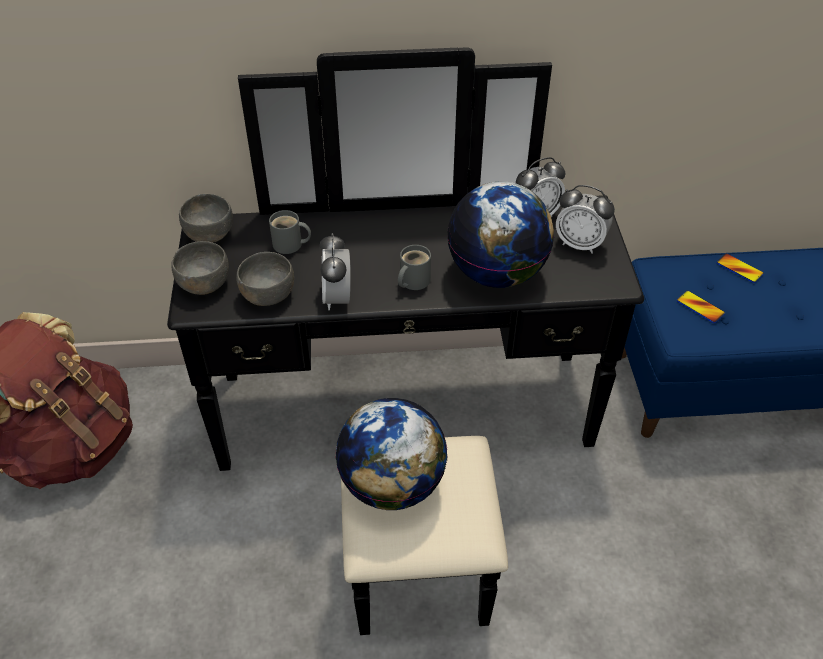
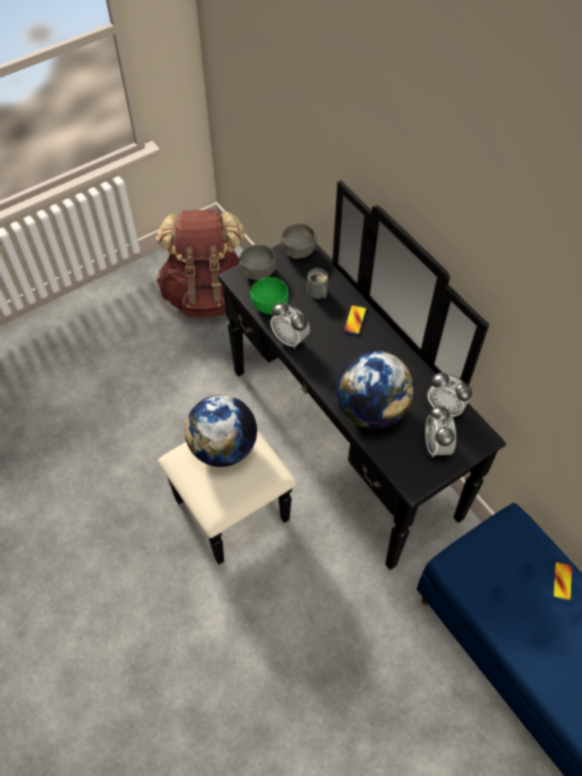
camera: 60 degrees right, 10 degrees up
(267, 295) = (269, 305): grey bowl -> green bowl
(337, 298) = (290, 338): alarm clock -> alarm clock turned 105 degrees counterclockwise
(412, 281) = (331, 368): grey mug -> none
(700, 307) = (495, 566): phone -> phone (355, 320)

